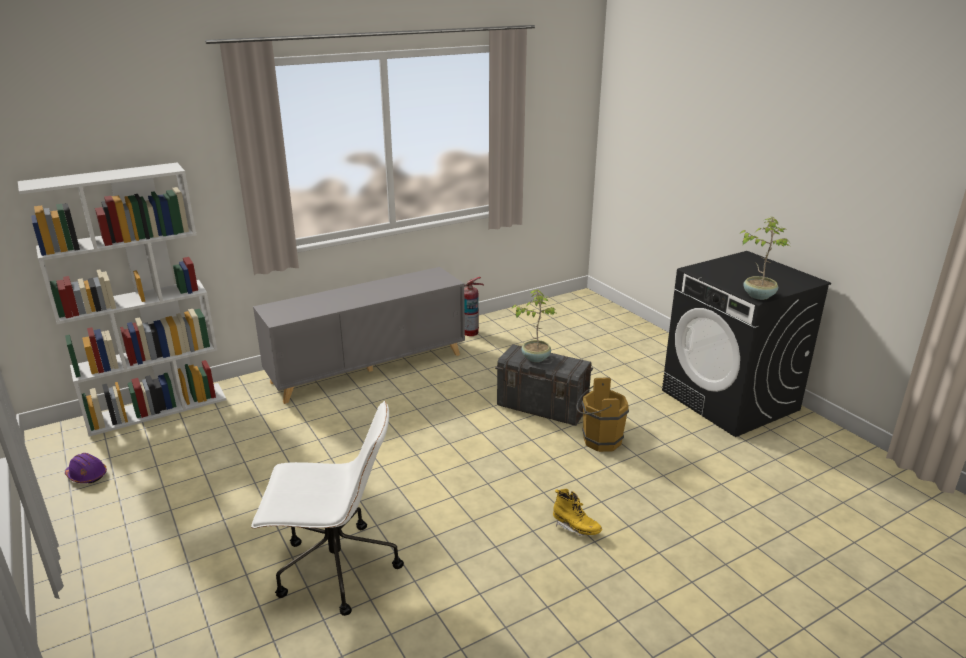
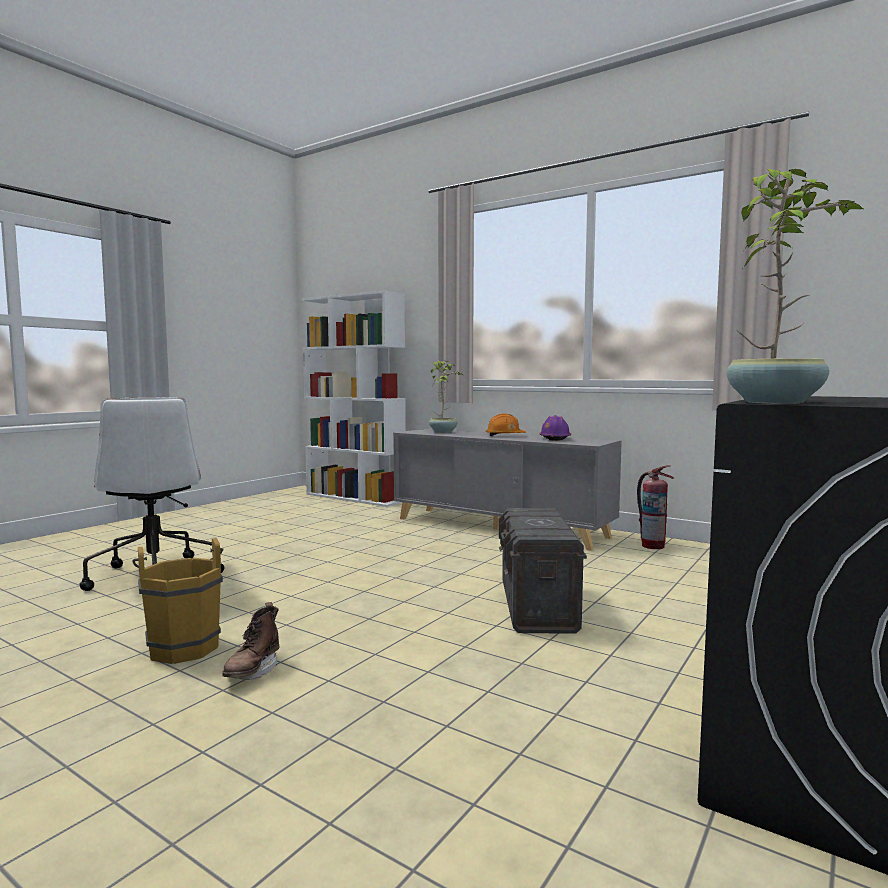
camera: 65 degrees right, 20 degrees down
(87, 475) = (260, 502): purple hard hat -> purple hard hat (554, 439)
(366, 293) = (505, 436): none -> orange hard hat
(535, 358) = (536, 518): potted plant -> potted plant (443, 432)
(576, 527) = (253, 671): yellow boot -> brown boot
(598, 441) = (495, 654): brown bucket -> brown bucket (183, 646)

